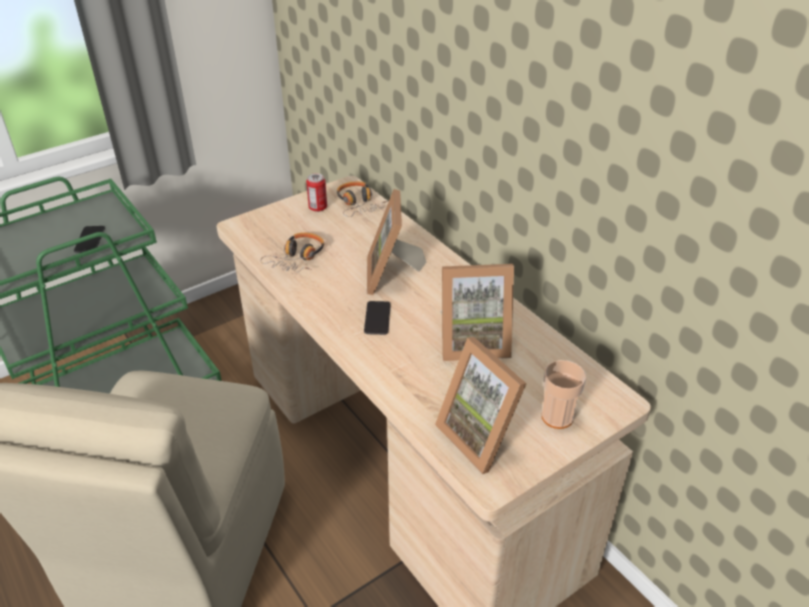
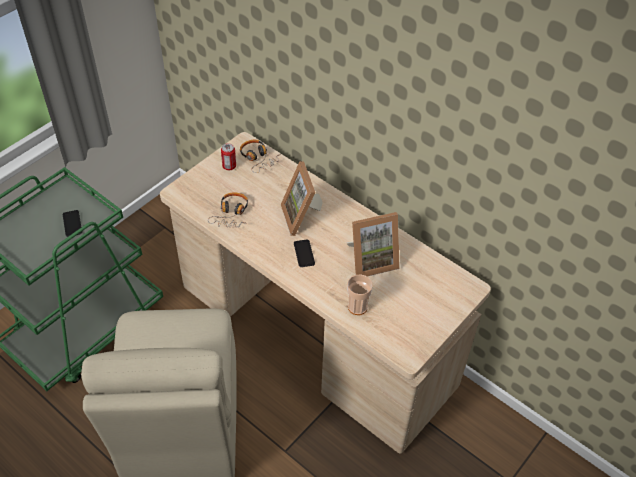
camera: 15 degrees left, 10 degrees up
(482, 435) = (396, 326): picture frame -> none
(557, 417) = (437, 305): cup -> cup (357, 307)

